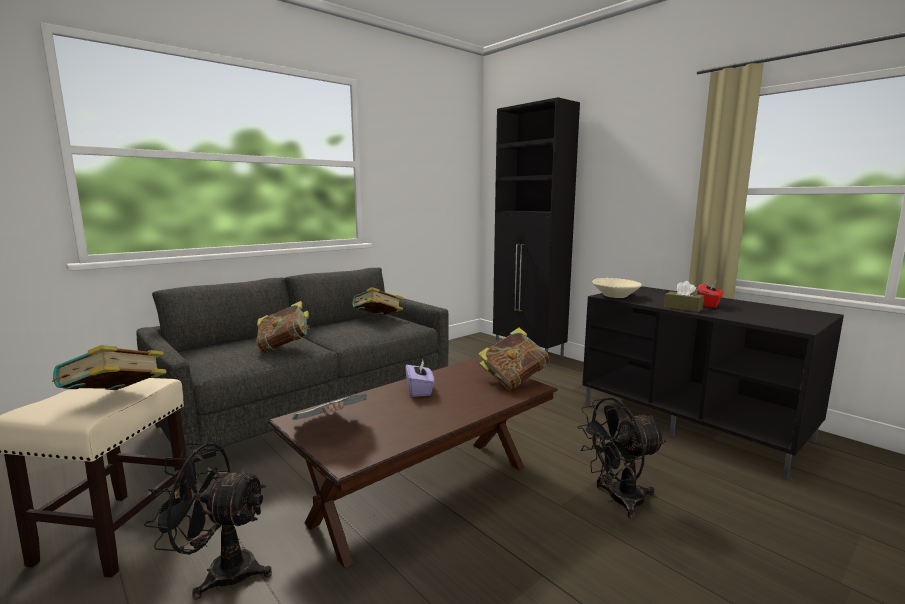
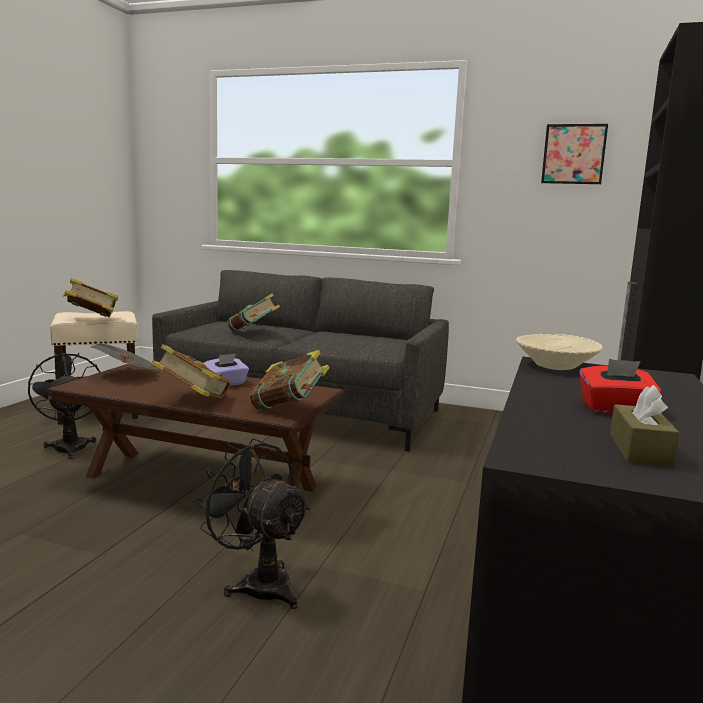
camera: 60 degrees right, 0 degrees up
(377, 319) = (378, 339): book -> book (192, 400)
(428, 161) = (573, 154): none -> picture
(683, 308) = (543, 395): brown tissue box -> brown tissue box (640, 450)

